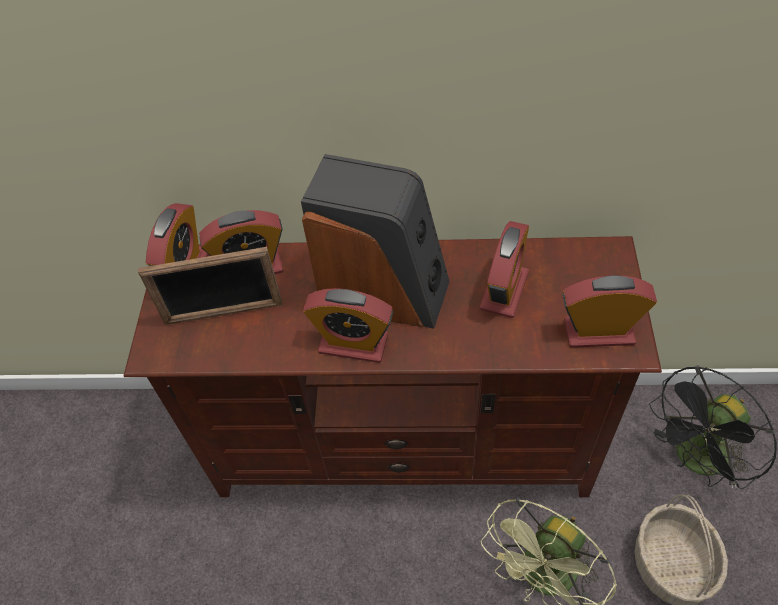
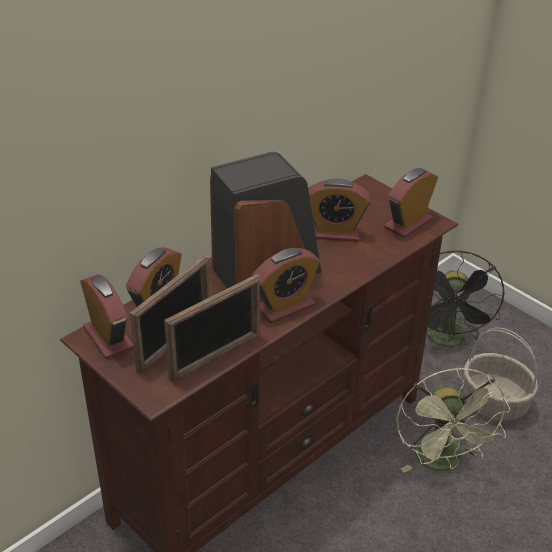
camera: 50 degrees left, 15 degrees down
(236, 353) = (216, 357): none -> picture frame
(504, 291) = (334, 233): alarm clock -> alarm clock turned 120 degrees clockwise

